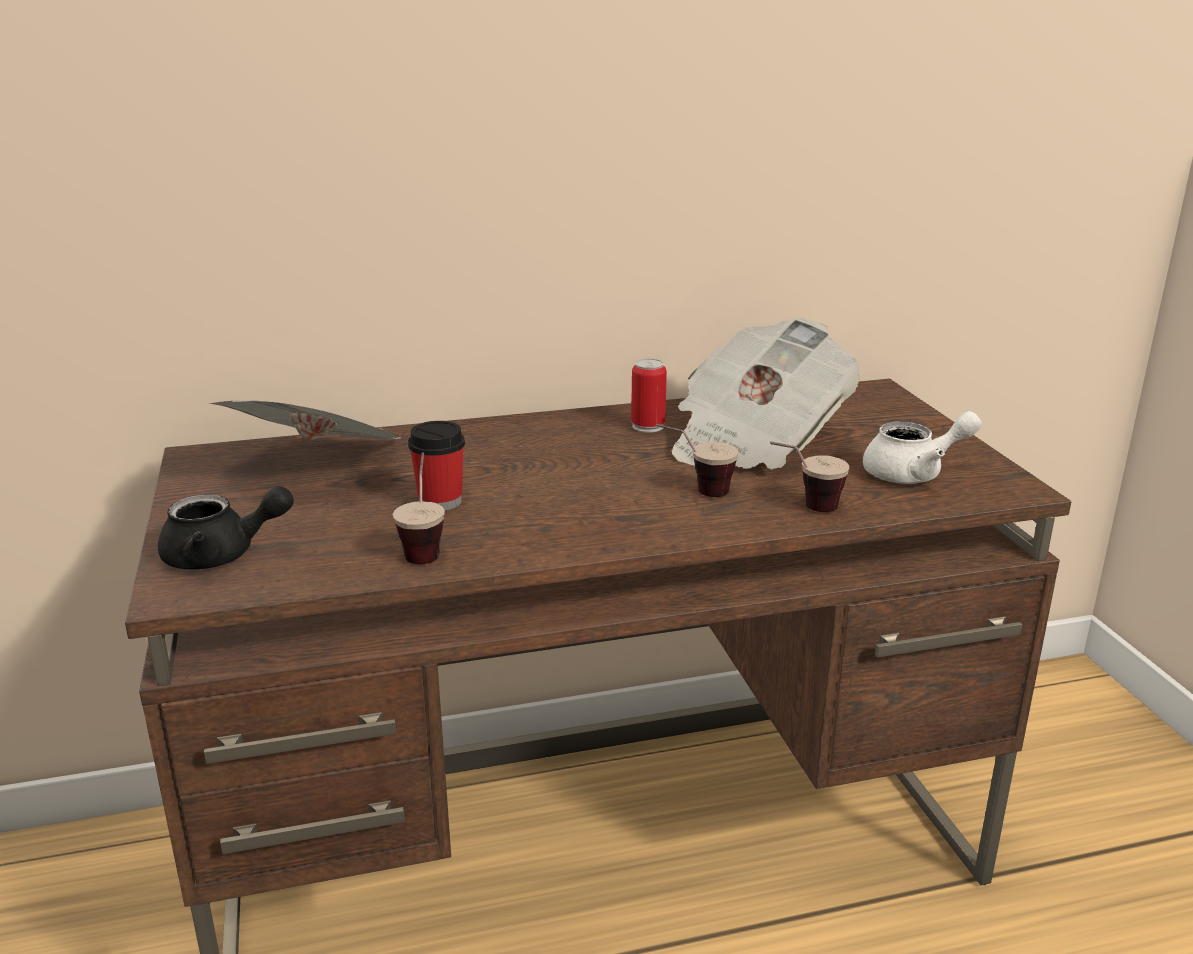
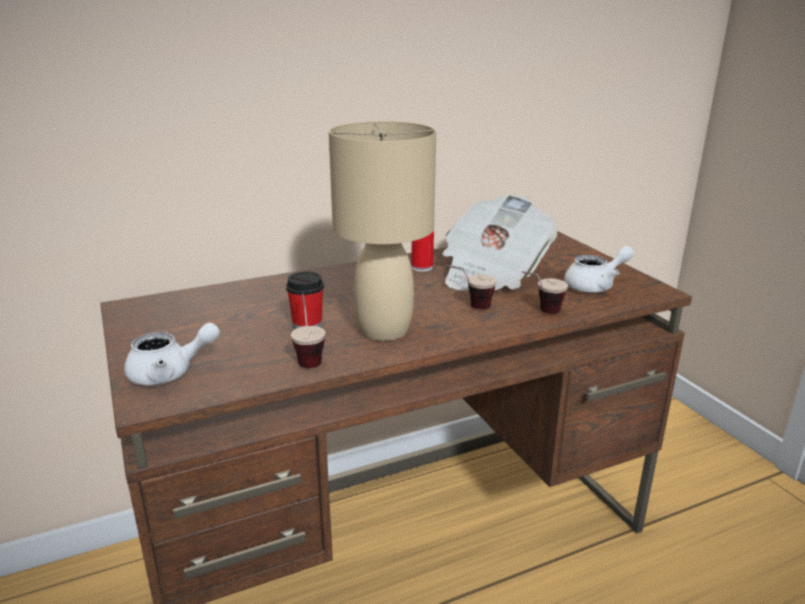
camera: 10 degrees left, 0 degrees up
(222, 555) = (170, 373): black teapot -> white teapot
(322, 470) = (219, 310): newspaper -> none
(549, 517) = (383, 330): none -> beige table lamp

